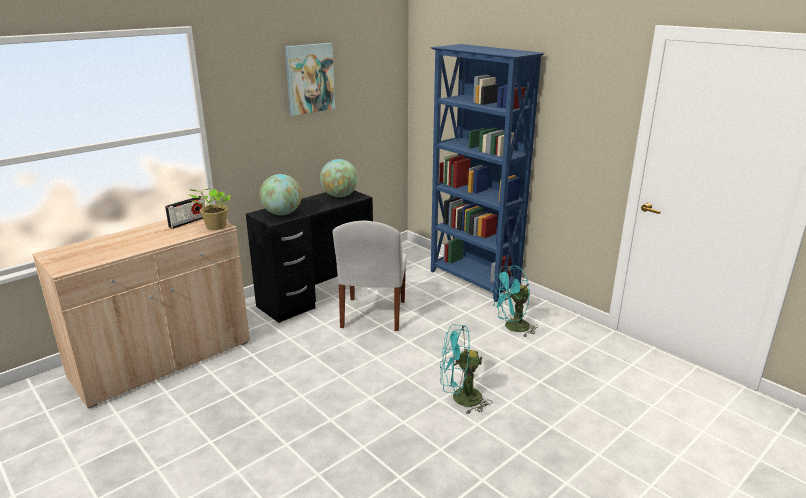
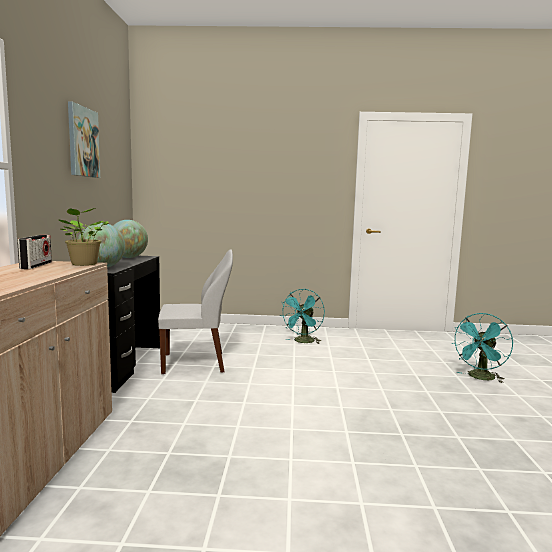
camera: 45 degrees left, 15 degrees down
(373, 315) = (196, 363): white chair -> white chair turned 60 degrees counterclockwise
(460, 399) = (347, 382): turquoise fan -> turquoise fan (480, 378)
(474, 281) = (232, 328): blue bookcase -> none

